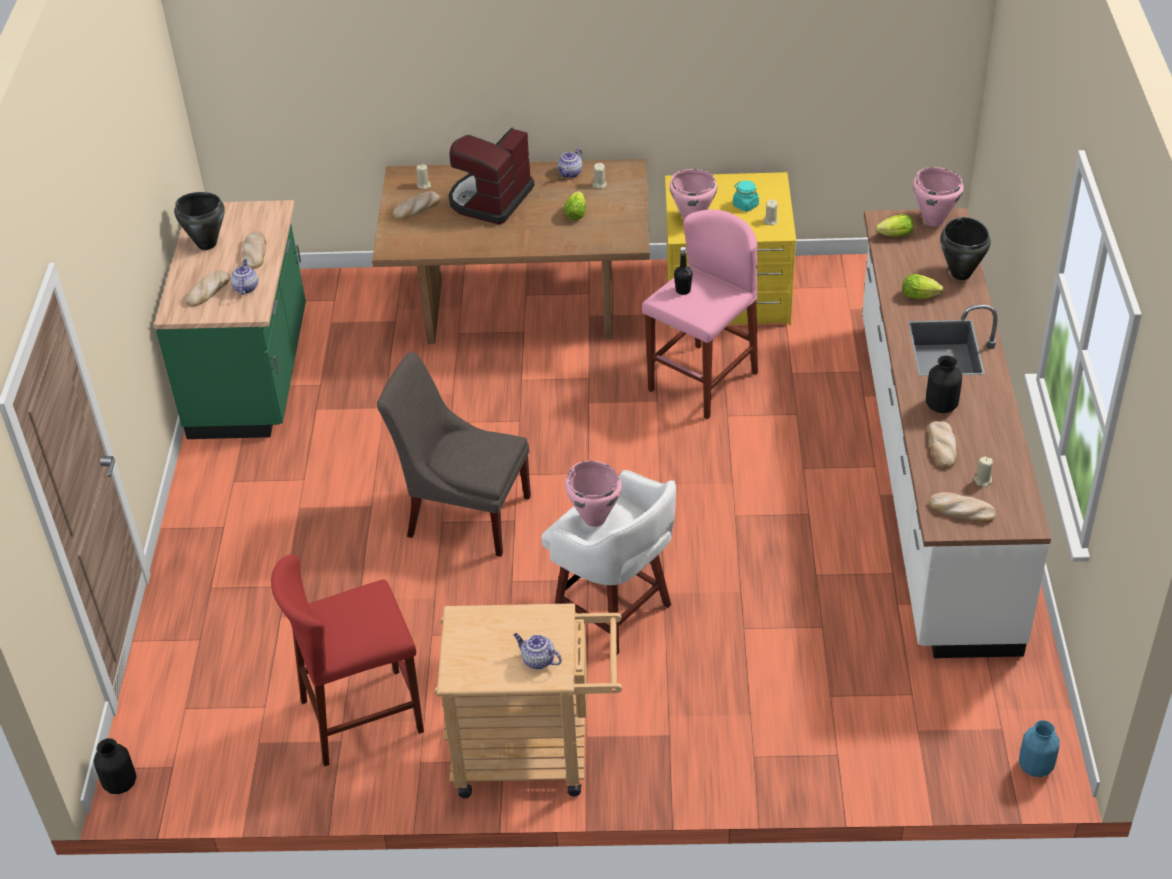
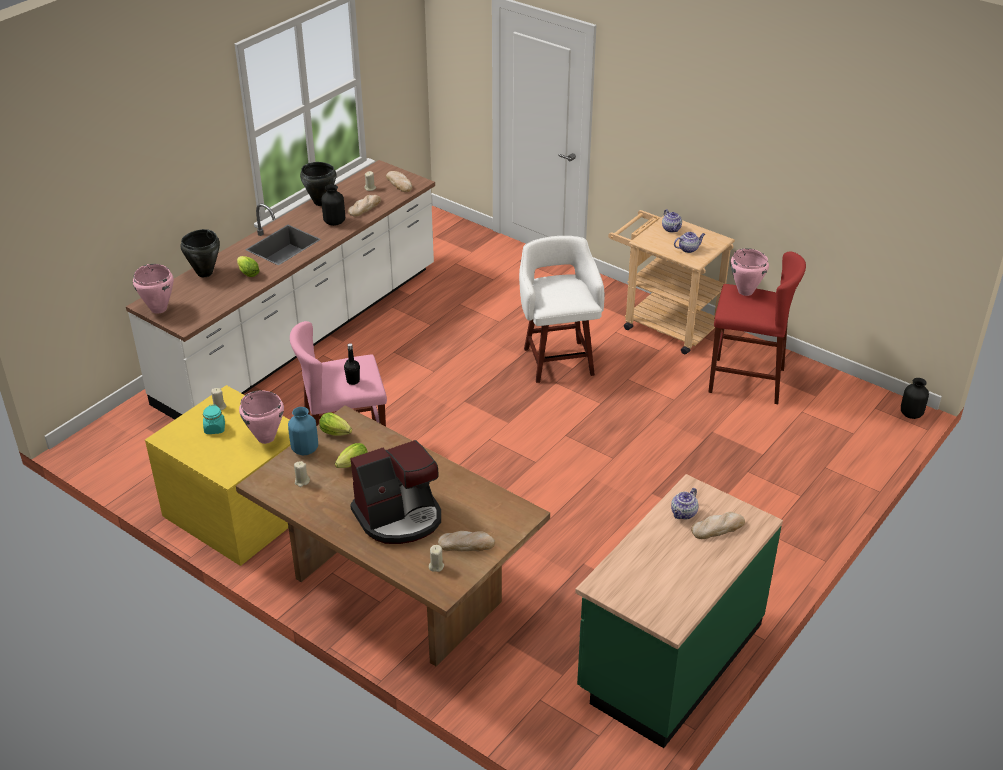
camera: 145 degrees left, 5 degrees down
(206, 244) = (690, 580): black cooking pot -> black cooking pot (321, 202)
(254, 252) = (652, 546): bread -> none
(464, 513) = (594, 455): grey chair -> none
(570, 173) = (309, 505): teapot -> teapot (688, 249)
(594, 518) = (566, 295): pink cooking pot -> pink cooking pot (745, 291)
(893, 236) = (198, 312): lettuce -> lettuce (337, 433)
(1035, 767) = (441, 221): blue vase -> blue vase (305, 449)

